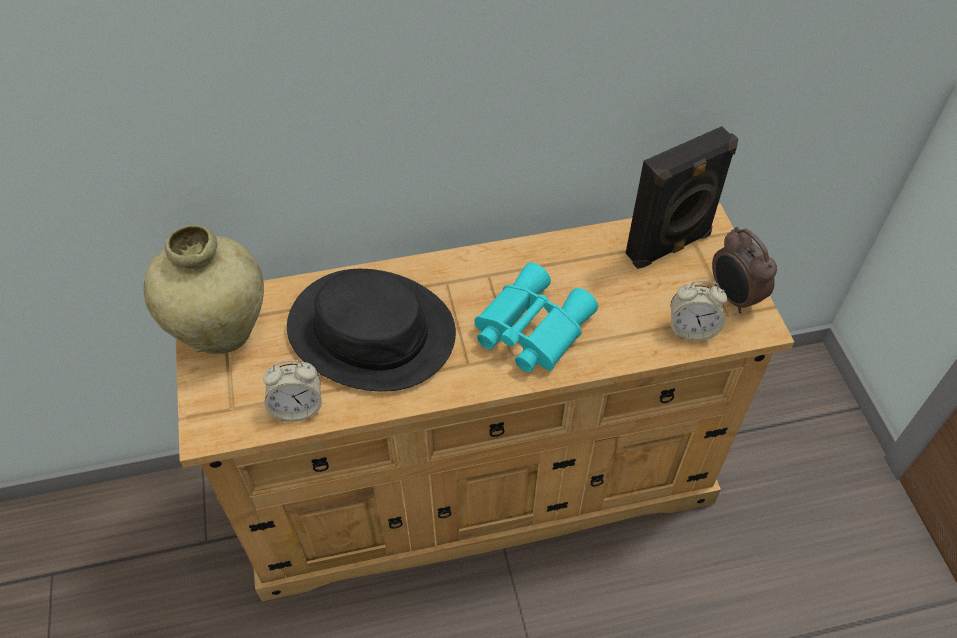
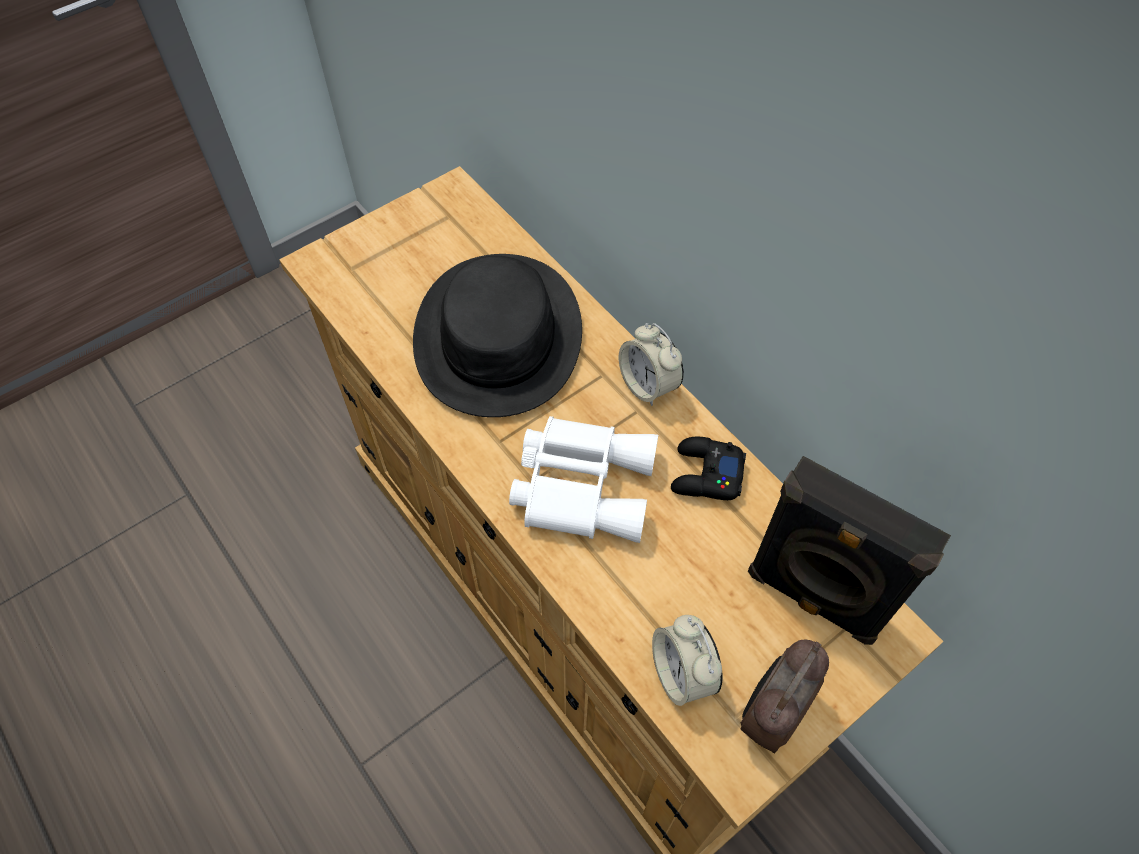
camera: 65 degrees right, 5 degrees up
(221, 332) = (434, 219): beige vase -> none
(297, 408) = (373, 318): alarm clock -> alarm clock (648, 385)
(529, 328) = (582, 483): turquoise binoculars -> white binoculars
(558, 260) = (706, 475): none -> black game controller

